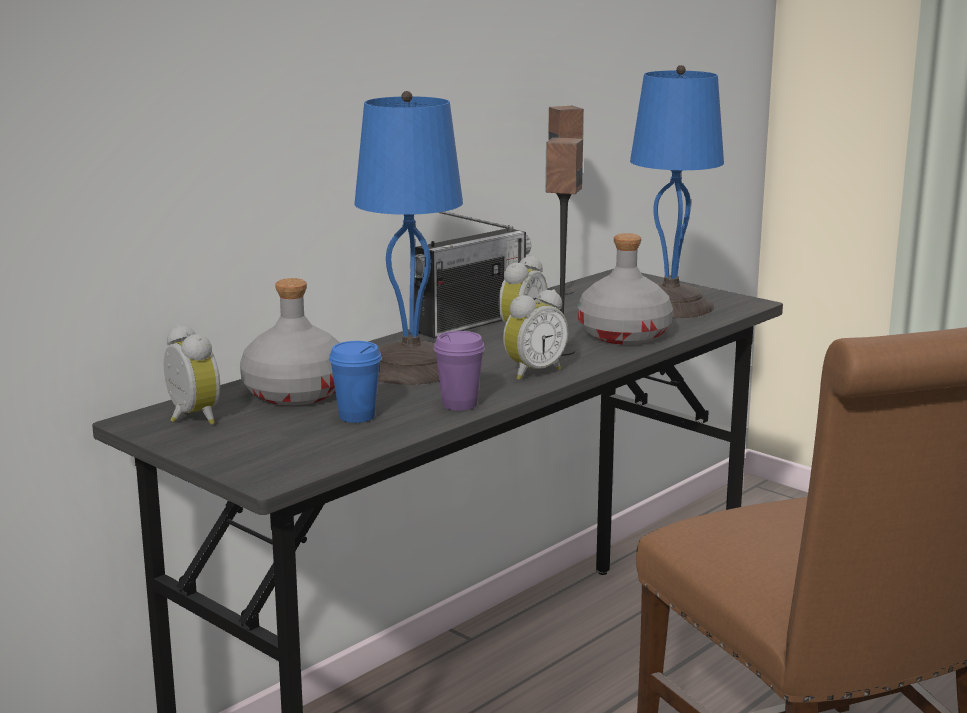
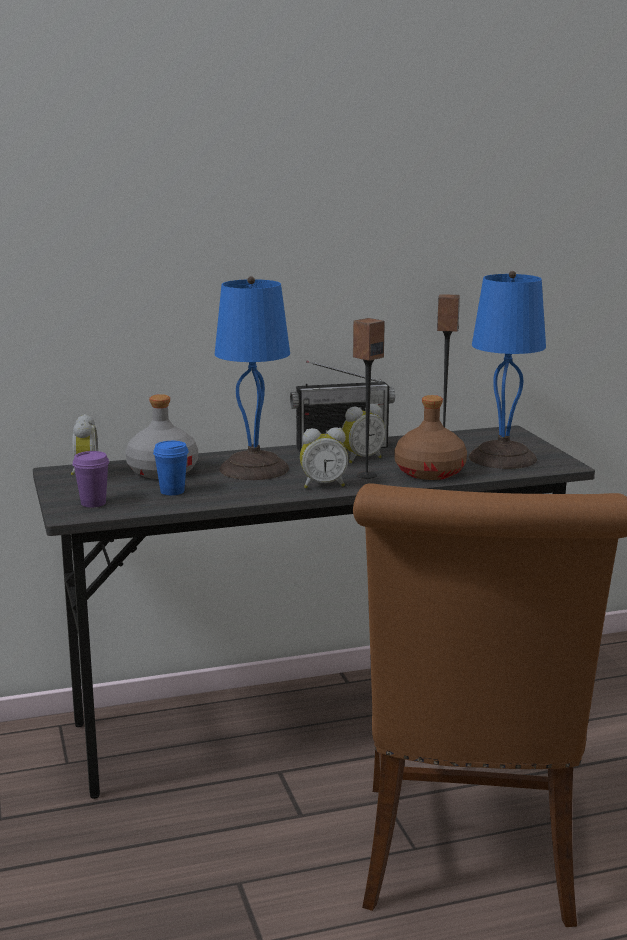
camera: 30 degrees right, 0 degrees up
(459, 405) = (242, 496): purple cup -> purple cup (93, 503)
(625, 335) = (430, 472): grey bottle -> brown bottle

